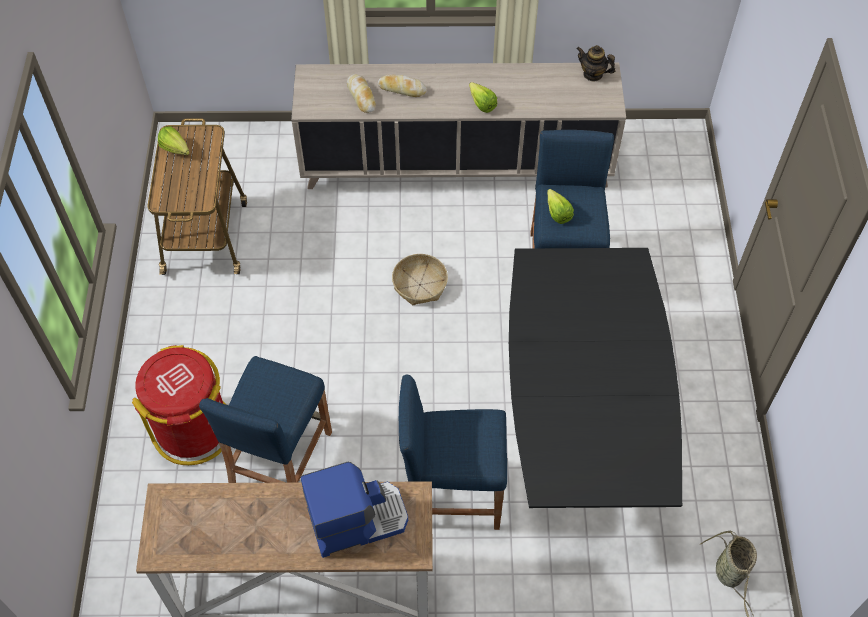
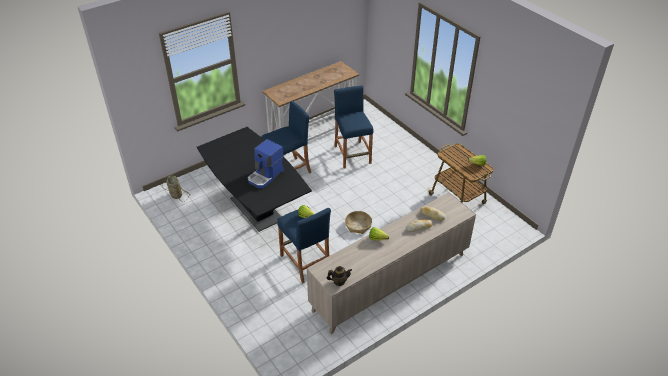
camera: 145 degrees right, 15 degrees down
(194, 429) = (388, 148): red trash can -> none
(357, 519) = (292, 90): coffee machine -> coffee machine (266, 176)

